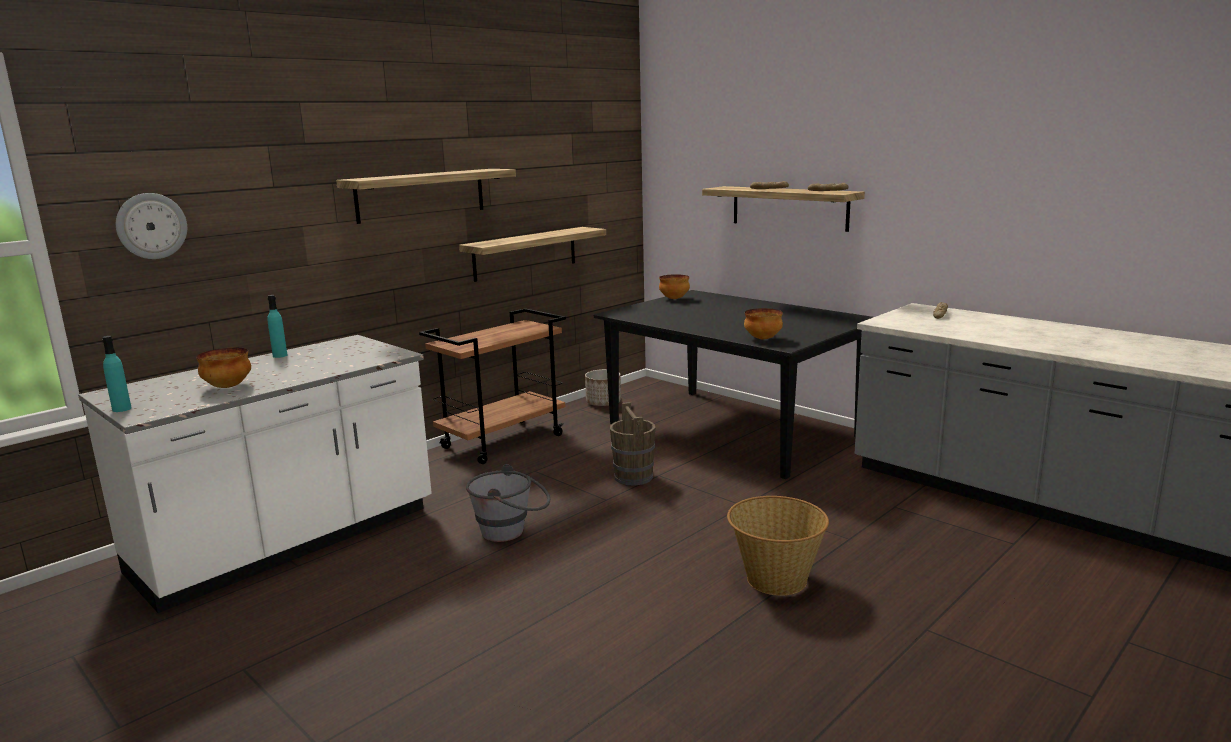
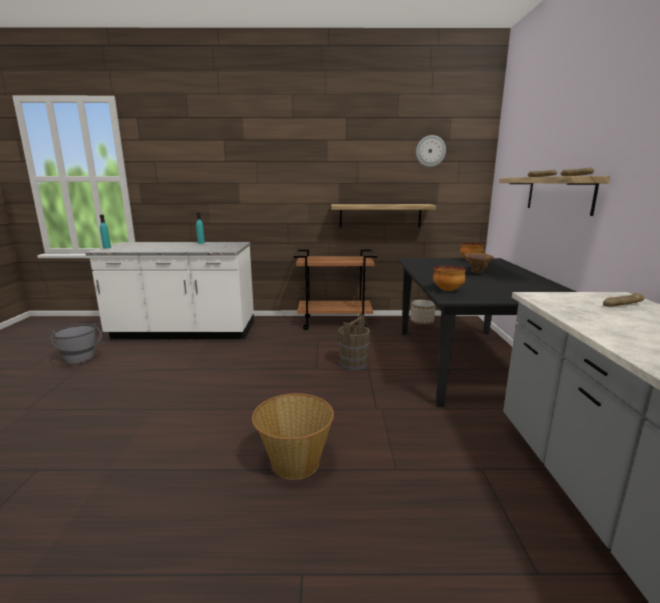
camera: 45 degrees right, 0 degrees up
(151, 226) = (166, 175): wall clock -> wall clock (430, 151)
(228, 387) = (149, 248): bowl -> none
(421, 195) = (308, 172): shelf -> none
(512, 531) = (249, 364): grey bucket -> grey bucket (81, 361)
(727, 313) = (476, 273): none -> brown vase

